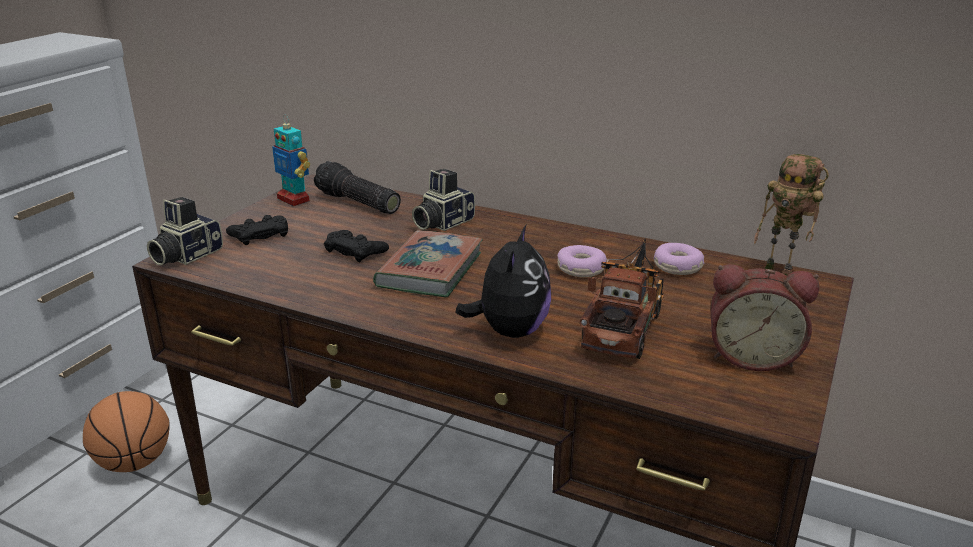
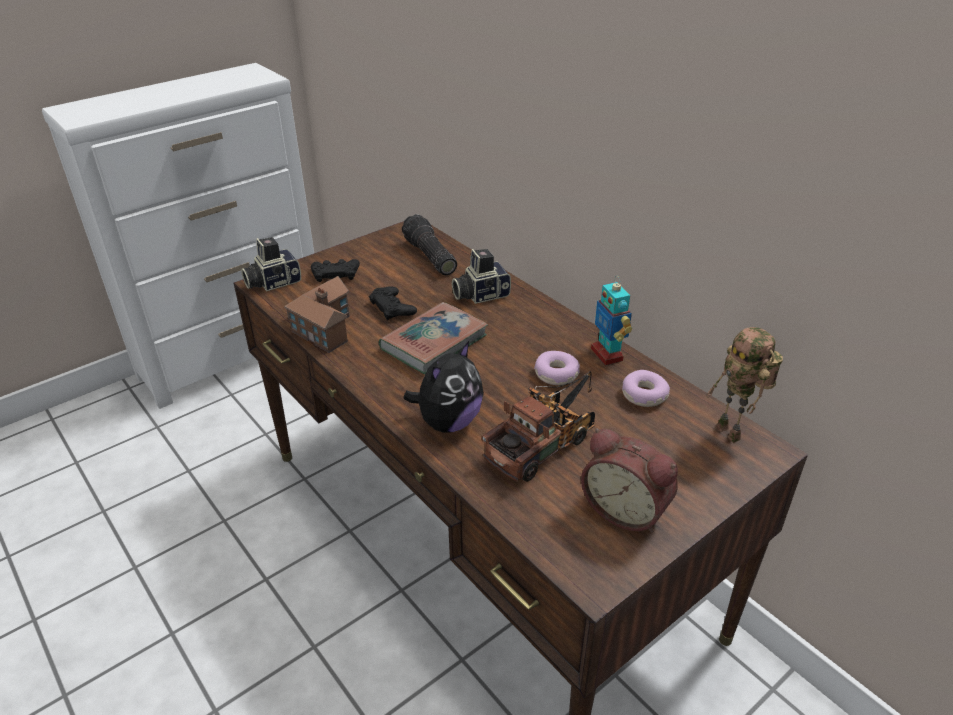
camera: 25 degrees right, 10 degrees up
(134, 463) = (257, 412): basketball -> none
(287, 281) = (323, 326): none -> toy house
(294, 199) = (384, 242): toy robot -> toy robot (607, 354)

